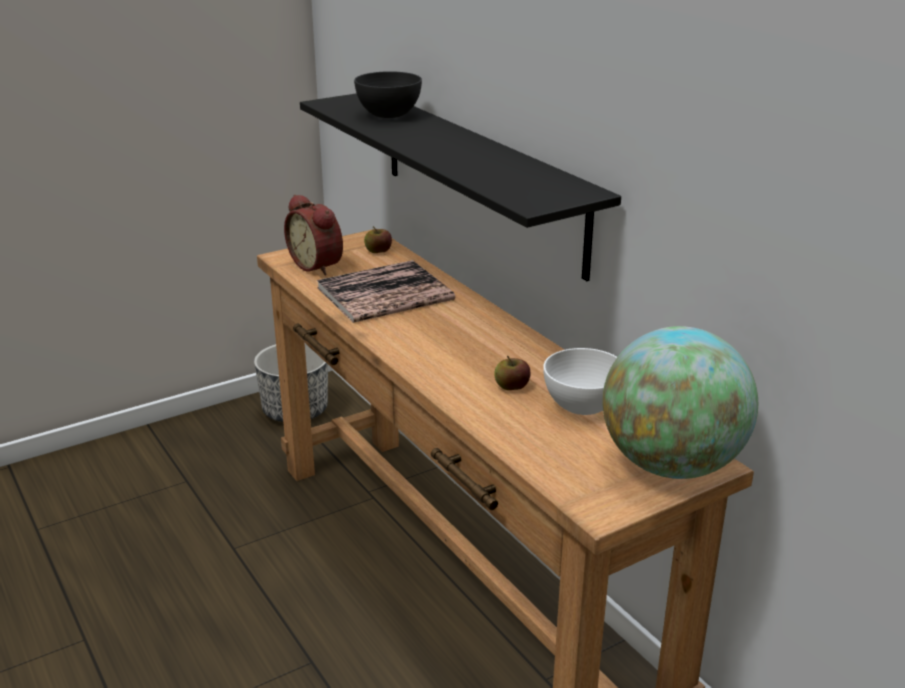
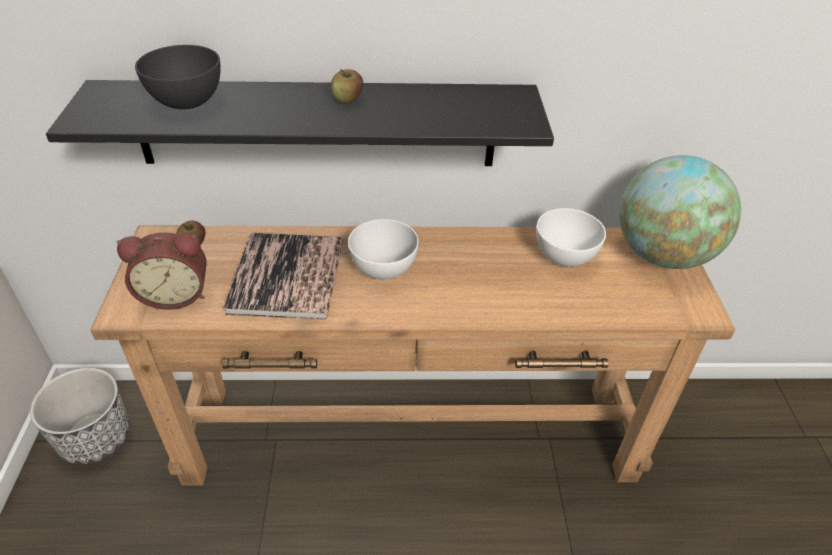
camera: 60 degrees left, 15 degrees up
(444, 326) = (383, 268): none -> white bowl
(511, 387) = (513, 277): apple -> apple (347, 99)

